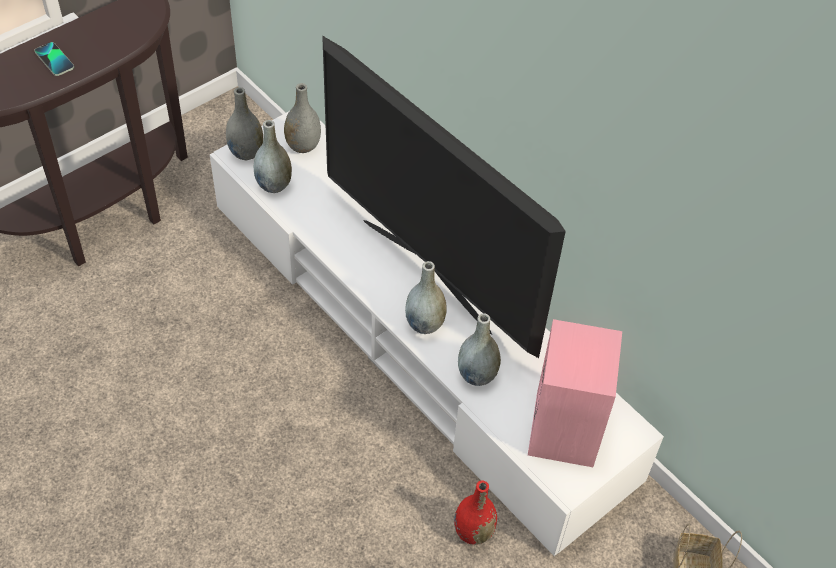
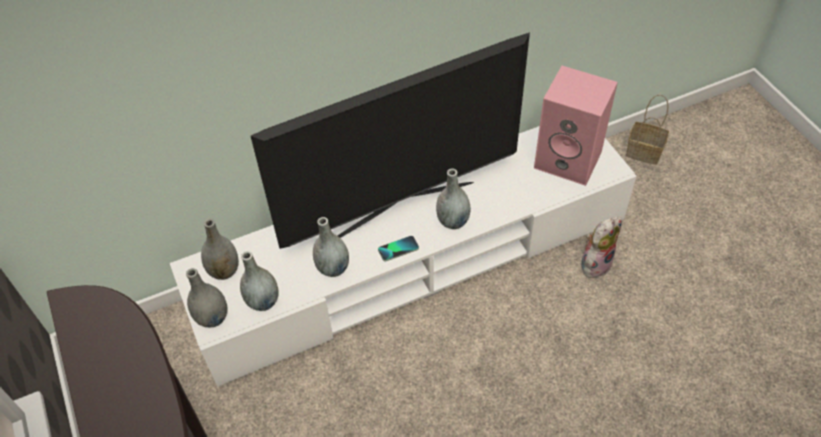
camera: 70 degrees left, 0 degrees up
(54, 60) = (126, 401): phone -> phone (398, 249)
(473, 531) = (595, 262): red vase -> plush toy
(477, 375) = (509, 199): grey vase -> grey vase (333, 268)

